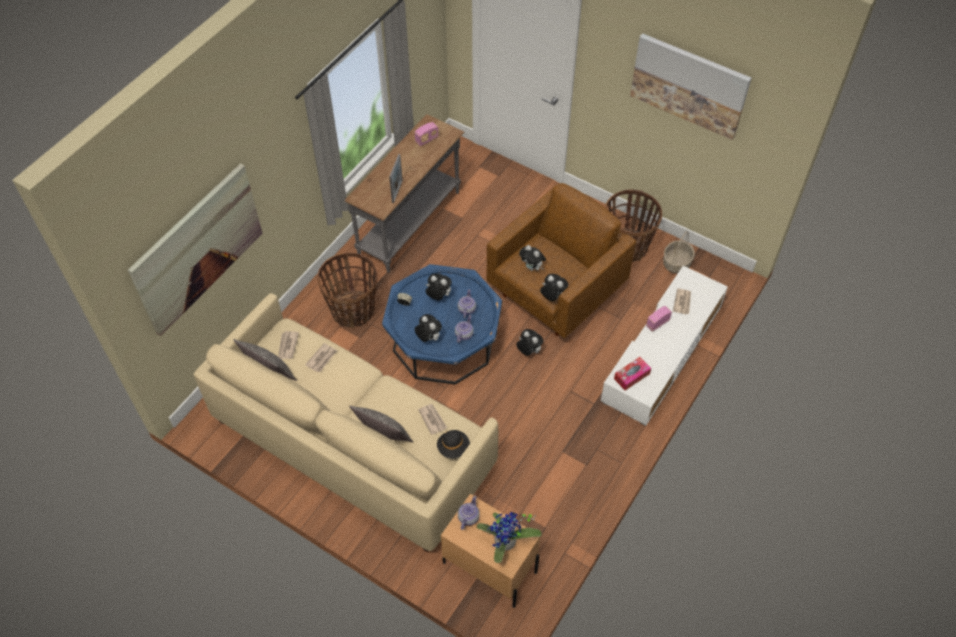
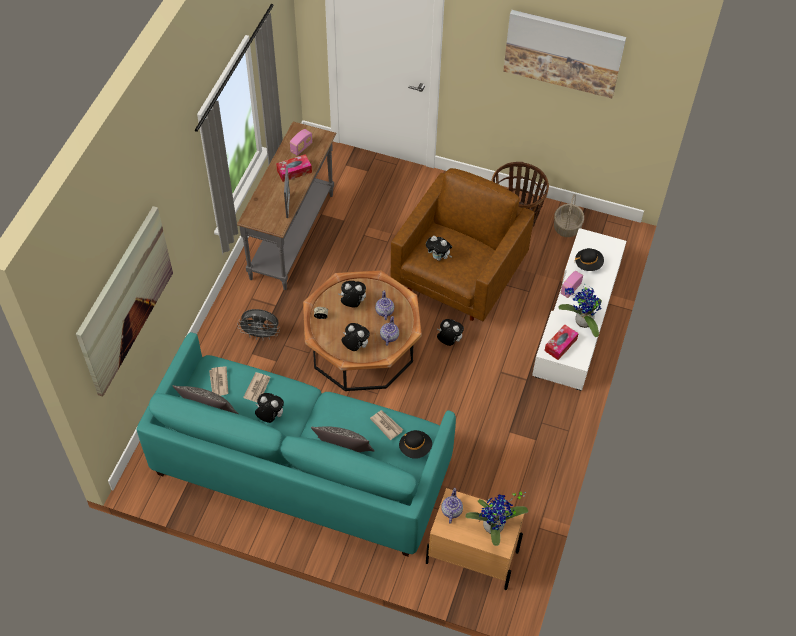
camera: 15 degrees left, 0 degrees up
(352, 443) = (301, 467): beige sofa -> turquoise sofa
(353, 310) = (261, 335): basket -> grey fan
(413, 160) = (294, 171): none -> tissue box
(443, 341) = (362, 348): blue coffee table -> brown coffee table
(552, 297) = (466, 283): plush toy -> plush toy (270, 416)
(659, 358) = (581, 322): none -> potted plant
(682, 302) = (588, 264): newspaper -> black hat

